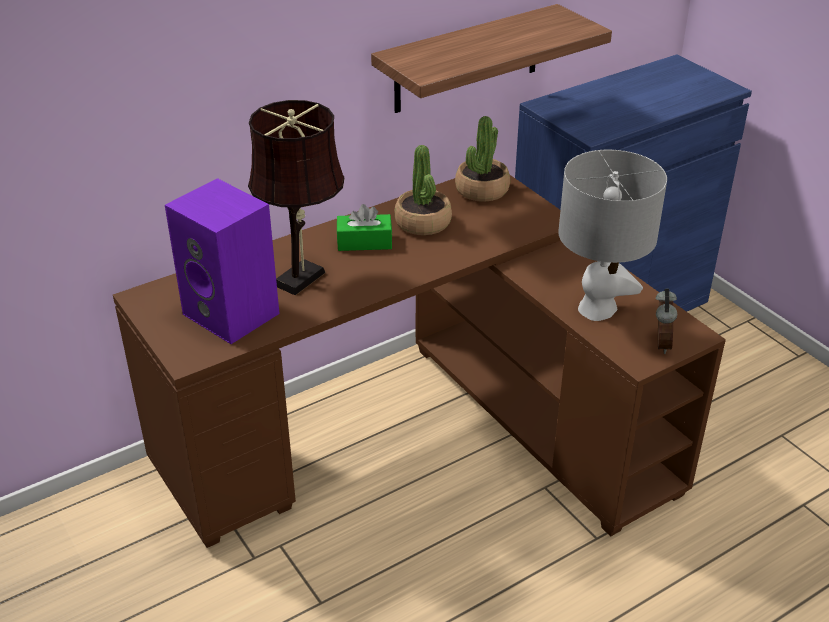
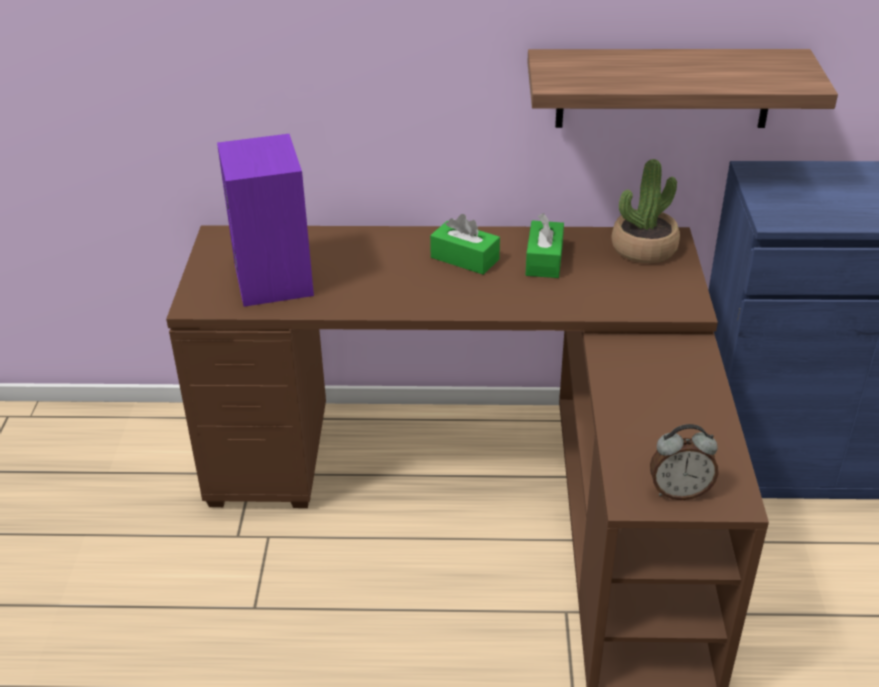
camera: 35 degrees right, 0 degrees up
(303, 276) = (372, 270): brown table lamp -> none
(423, 222) = (544, 260): potted plant -> green tissue box
(597, 309) = (648, 423): grey table lamp -> none
(660, 344) = (679, 491): alarm clock -> alarm clock turned 45 degrees clockwise

